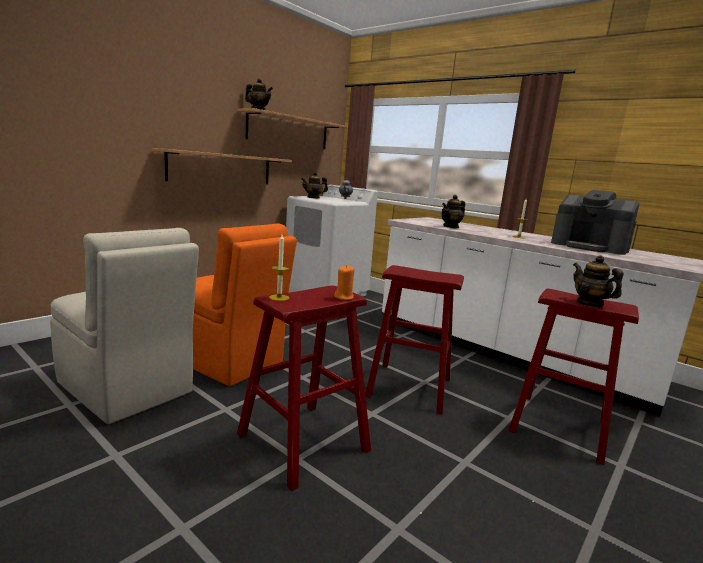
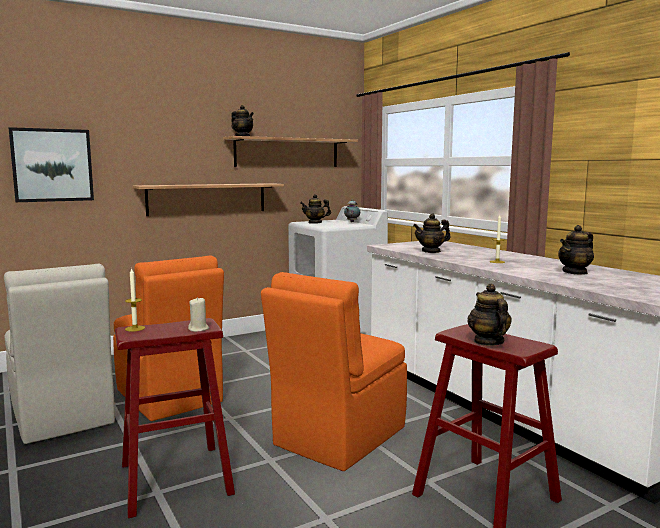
camera: 20 degrees right, 5 degrees down
(68, 115) = (52, 165): none -> picture
(344, 297) = (198, 329): orange candle -> beige candle
(409, 387) = (338, 437): red stool -> orange chair
(589, 247) = (575, 272): coffee machine -> teapot

